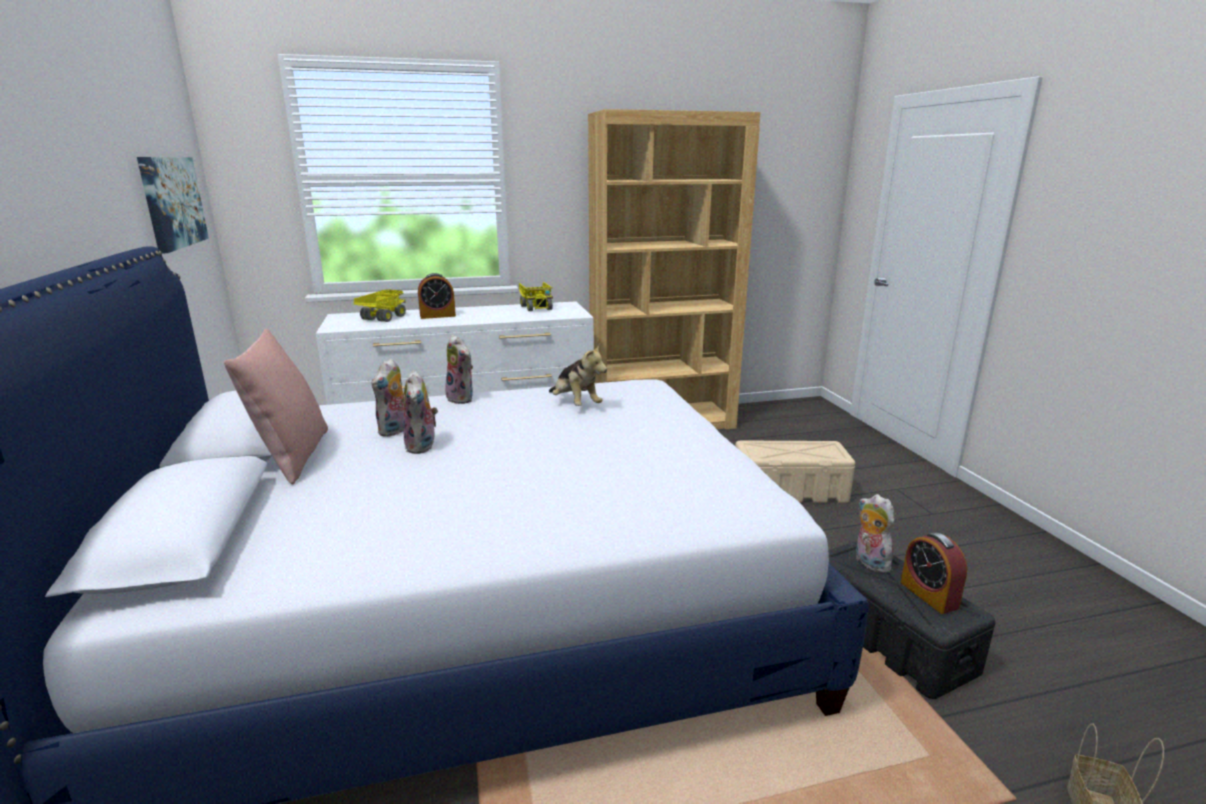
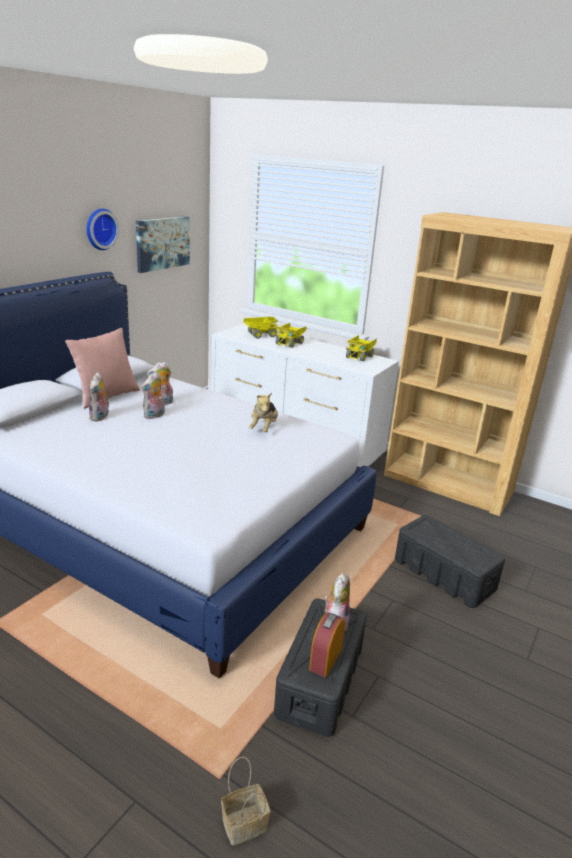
camera: 45 degrees right, 5 degrees up
(99, 166) = (100, 229): none -> wall clock
(437, 316) = (290, 343): alarm clock -> toy truck
(462, 398) = (223, 400): plush toy -> plush toy (100, 417)
(790, 491) = (444, 575): beige storage box -> black storage box

